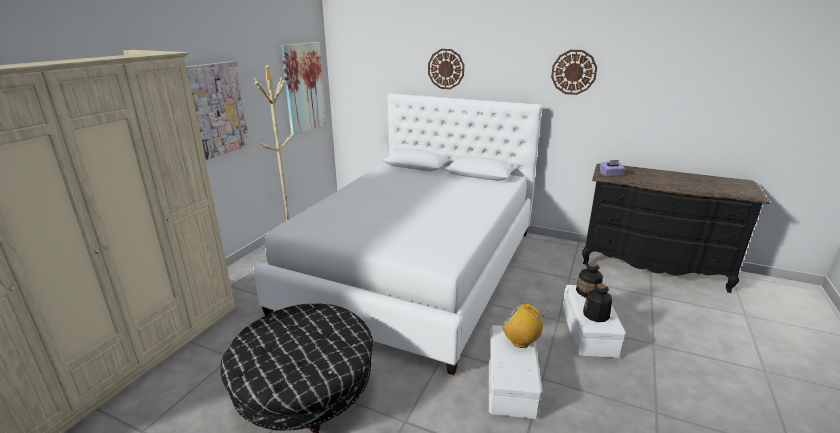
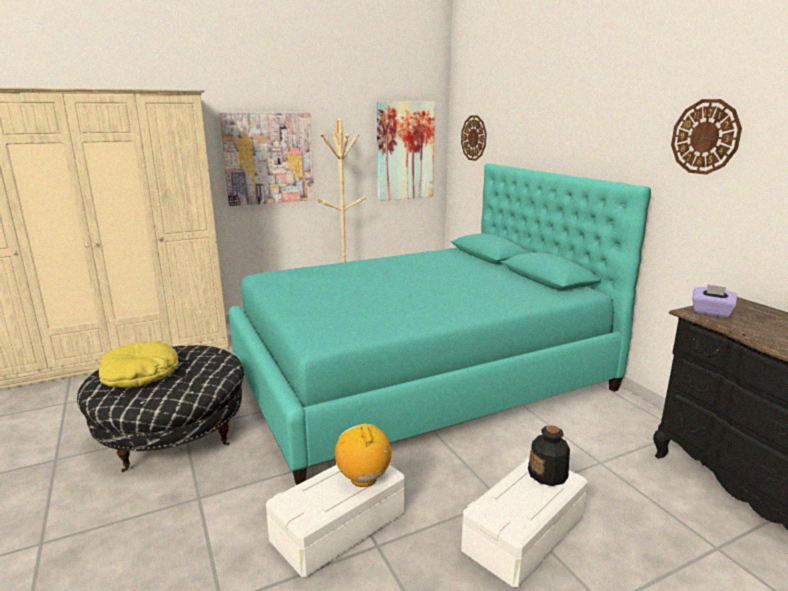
camera: 40 degrees right, 5 degrees down
(289, 353) = (142, 375): none -> yellow pillow
(416, 268) = (419, 375): white bed -> turquoise bed
(446, 69) = (549, 133): wall clock -> wall clock (474, 138)
(596, 315) = (509, 503): bottle -> none

